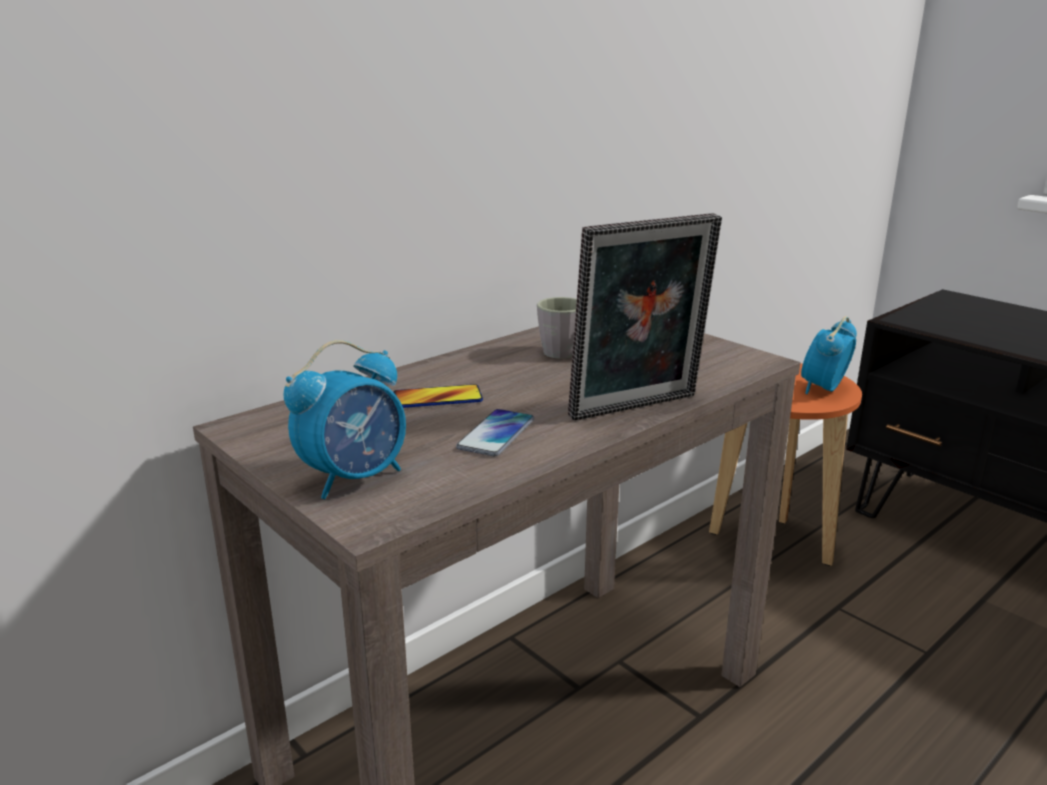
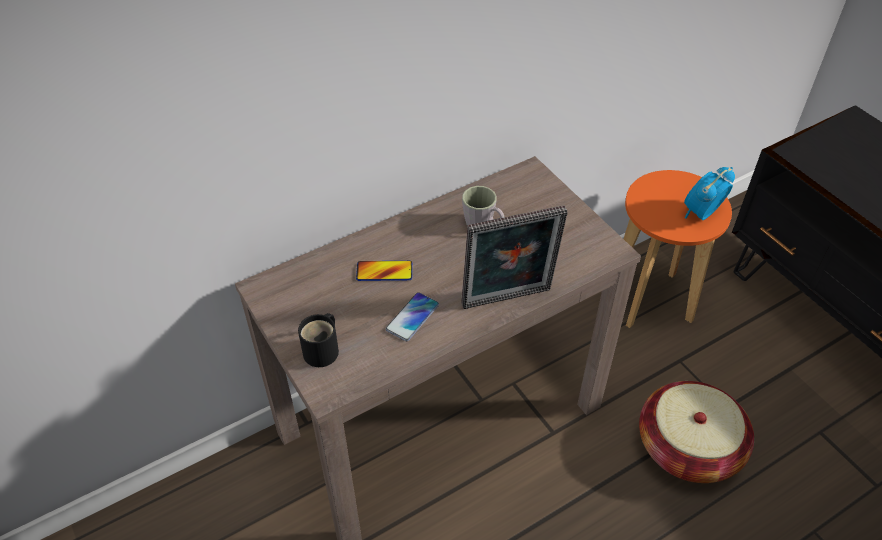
camera: 10 degrees right, 25 degrees up
(355, 477) = (323, 350): alarm clock -> black mug
(904, 709) = (688, 447): none -> basket

